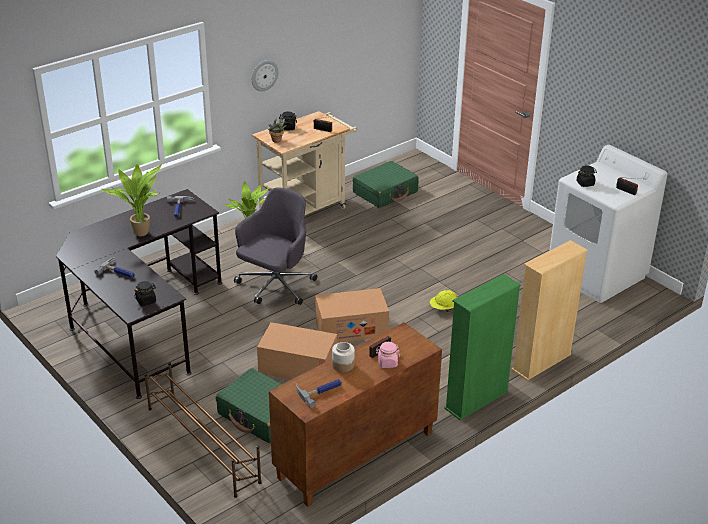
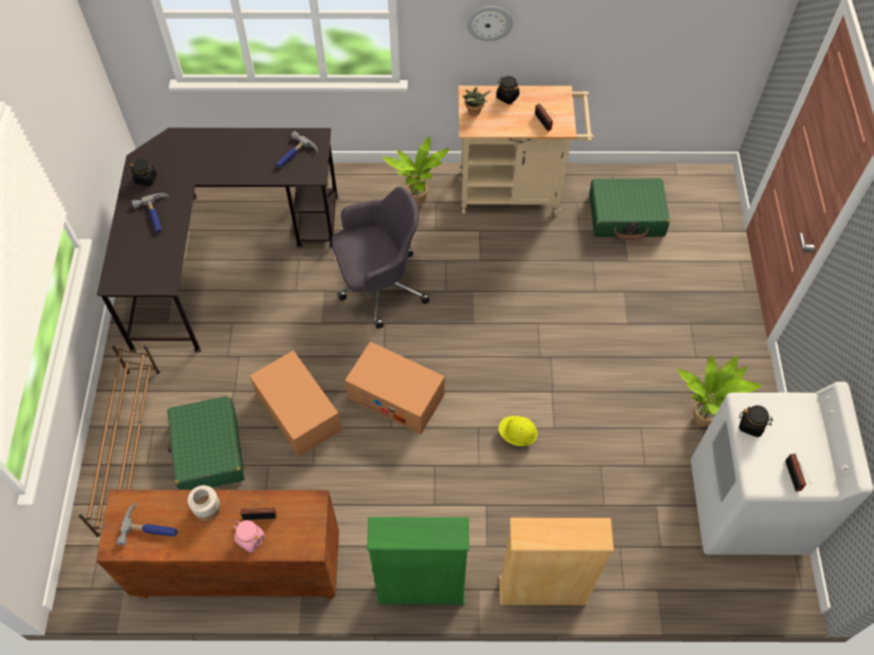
camera: 40 degrees right, 25 degrees up
(141, 232) = (228, 169): potted plant -> potted plant (702, 417)
(146, 301) = (139, 274): black jar -> black jar (146, 179)

